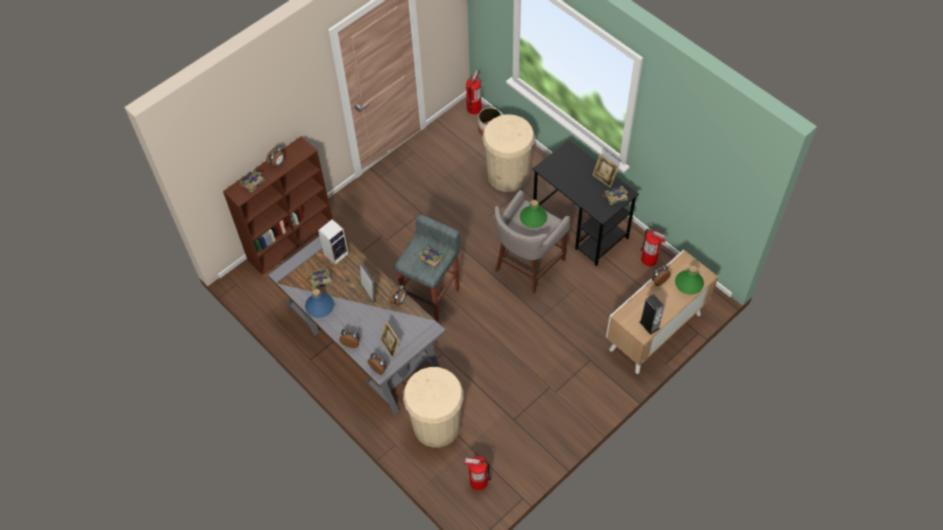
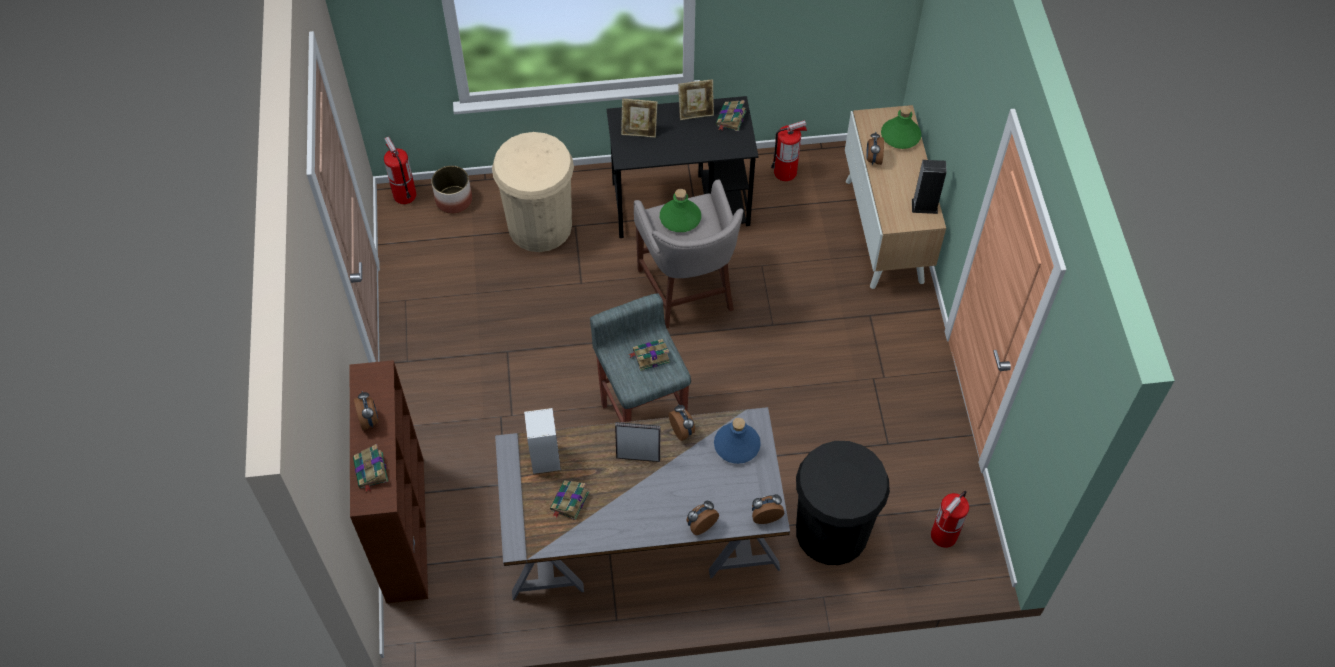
camera: 55 degrees left, 0 degrees up
(320, 306) = (612, 528): blue bottle -> blue bottle (736, 445)
(391, 346) = (743, 482): picture frame -> picture frame (639, 131)
(436, 425) = (831, 531): beige trash can -> black trash can

